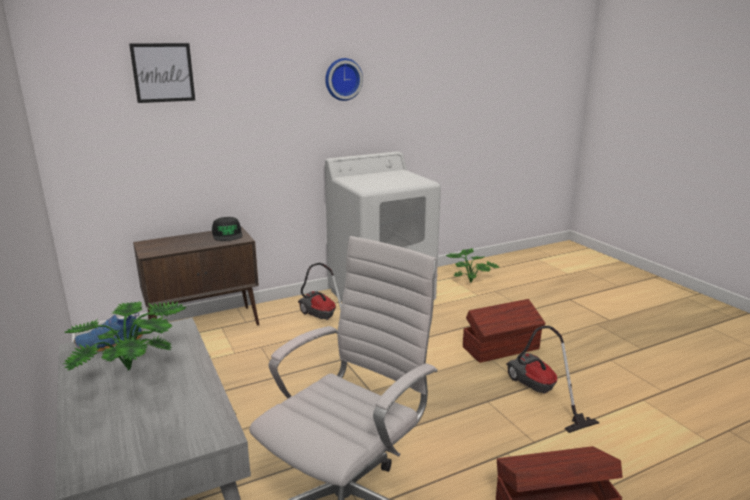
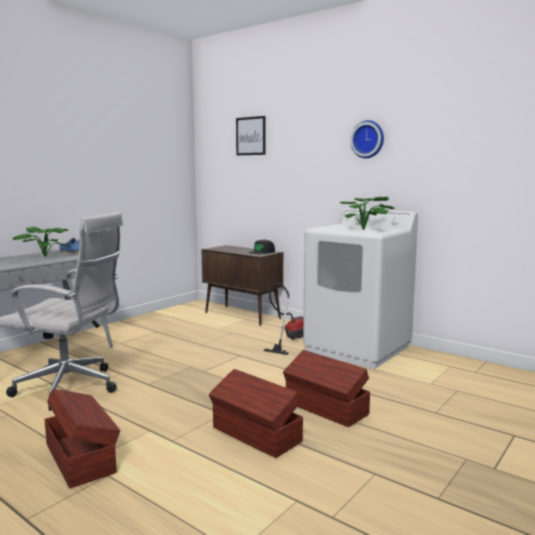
camera: 65 degrees right, 10 degrees down
(470, 281) = (460, 376): potted plant -> potted plant (366, 229)
(538, 393) = (256, 435): vacuum cleaner -> brown storage box

